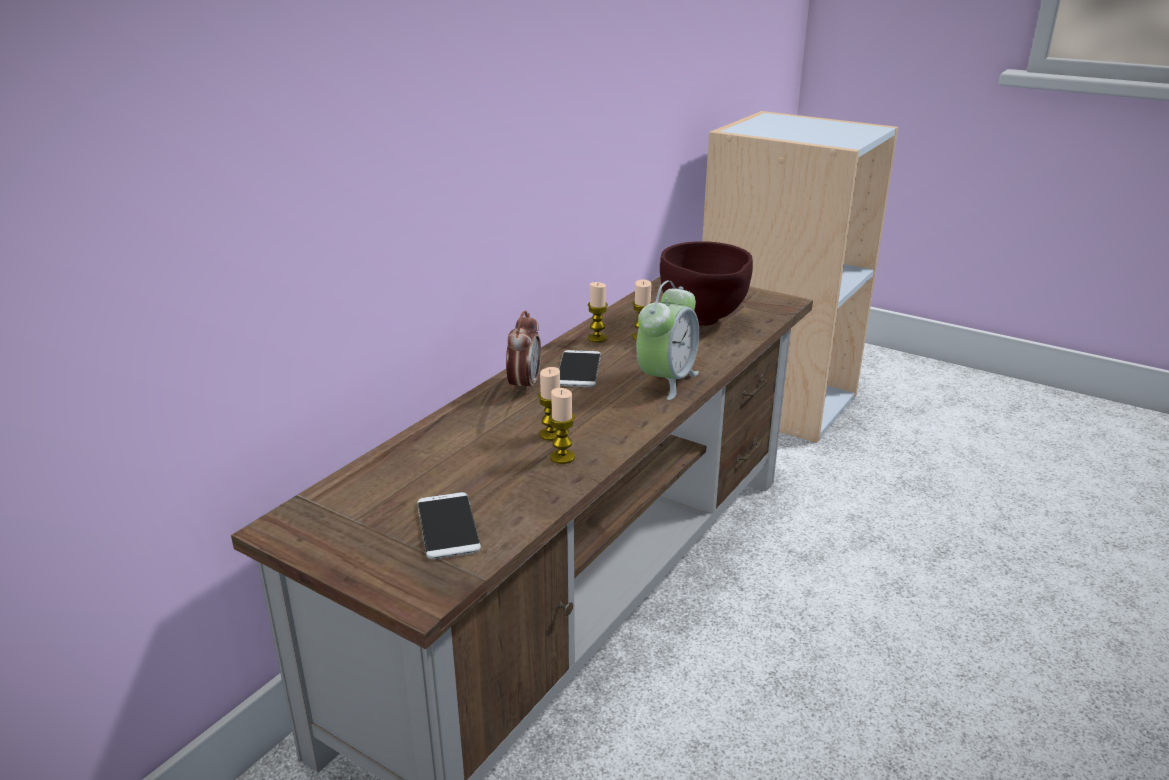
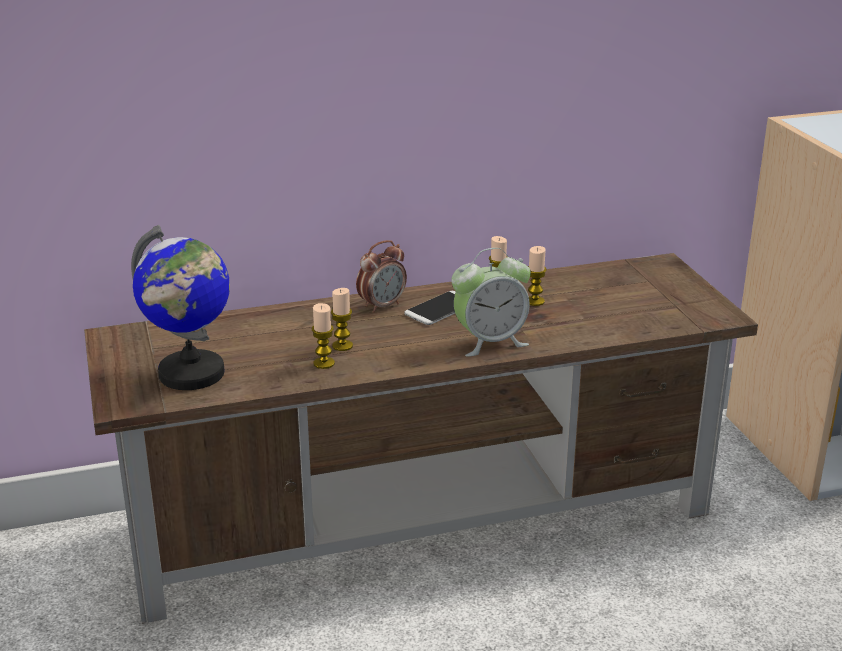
camera: 40 degrees right, 0 degrees up
(448, 526) = (191, 374): phone -> globe
(703, 322) = (611, 308): brown bowl -> none

